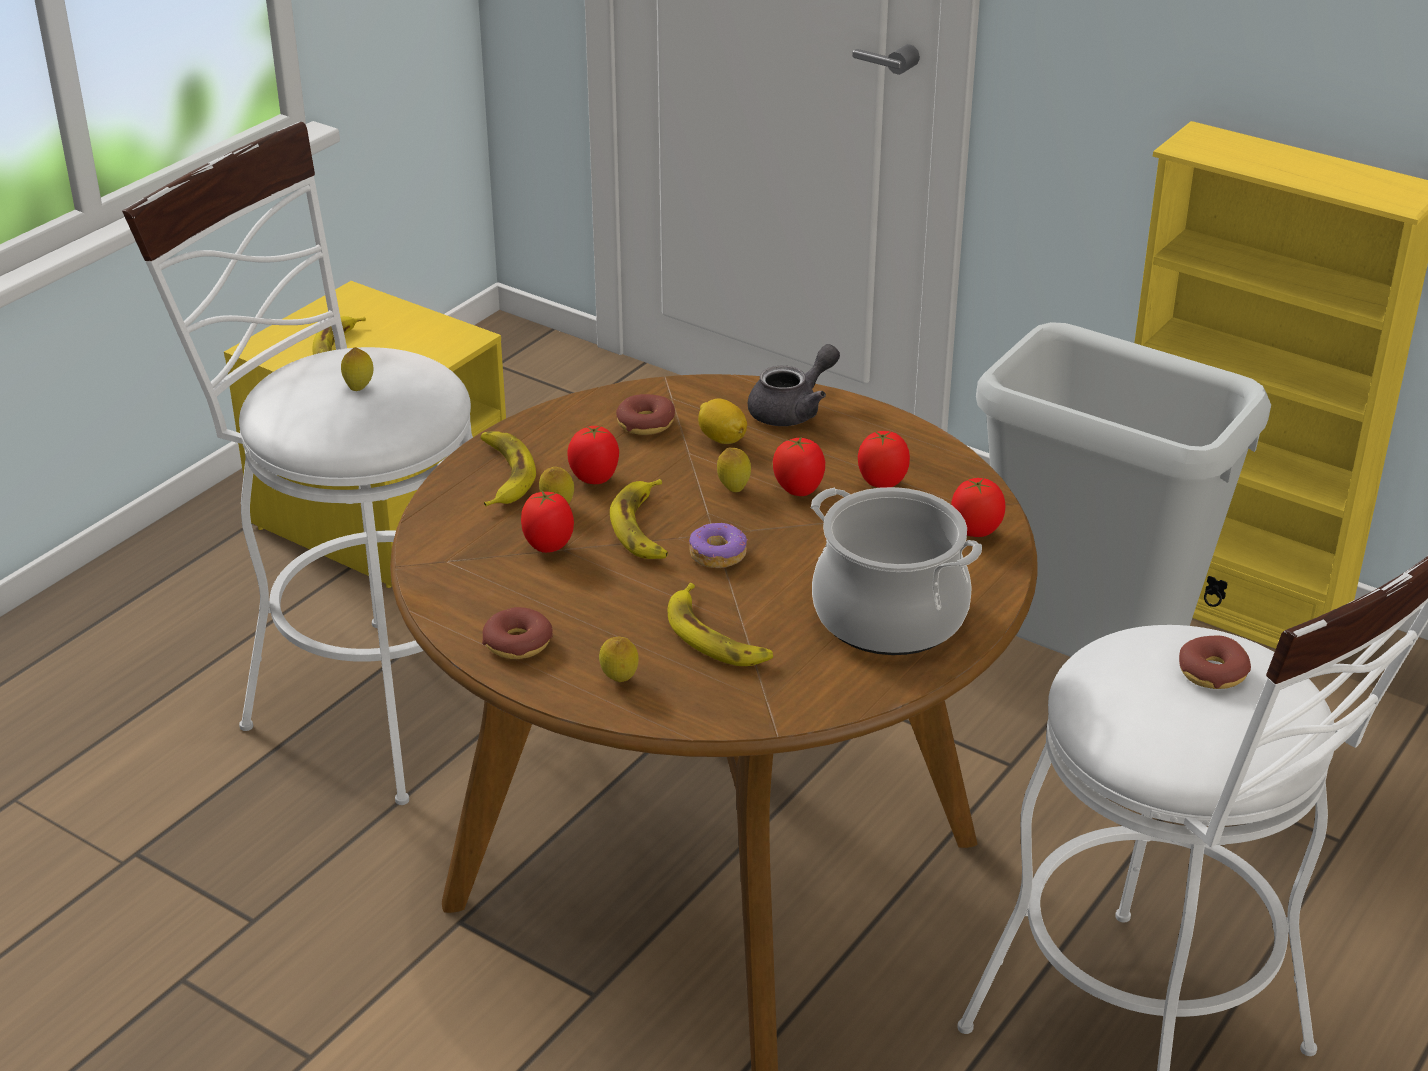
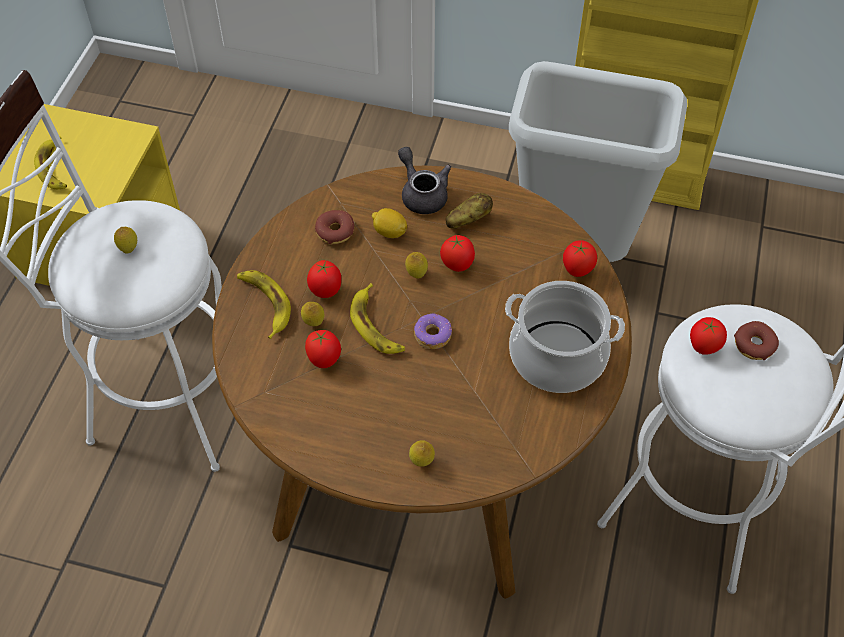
camera: 20 degrees left, 20 degrees up
(518, 643) = (344, 450): donut -> none
(715, 637) = (463, 406): banana -> none
(793, 410) = (422, 193): grey teapot -> grey teapot turned 60 degrees counterclockwise
(843, 449) = (468, 220): none -> potato
(881, 484) = (504, 244): tomato -> tomato (703, 347)

